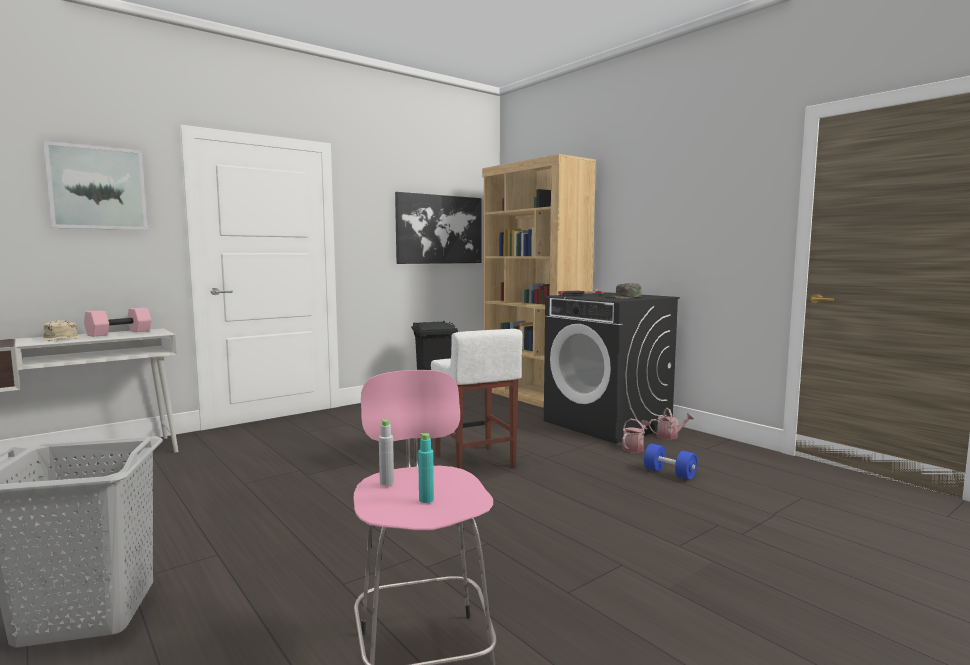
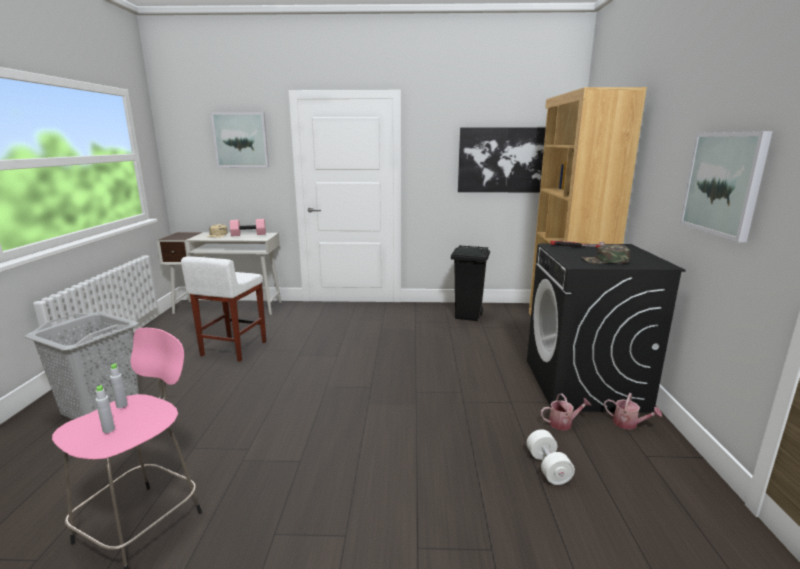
camera: 40 degrees right, 10 degrees up
(426, 500) = (108, 430): turquoise bottle -> grey bottle
(474, 461) = (406, 384): white stool -> white stool (233, 349)
(669, 473) = (548, 467): blue dumbbell -> white dumbbell
(701, 225) = (723, 183): none -> picture

